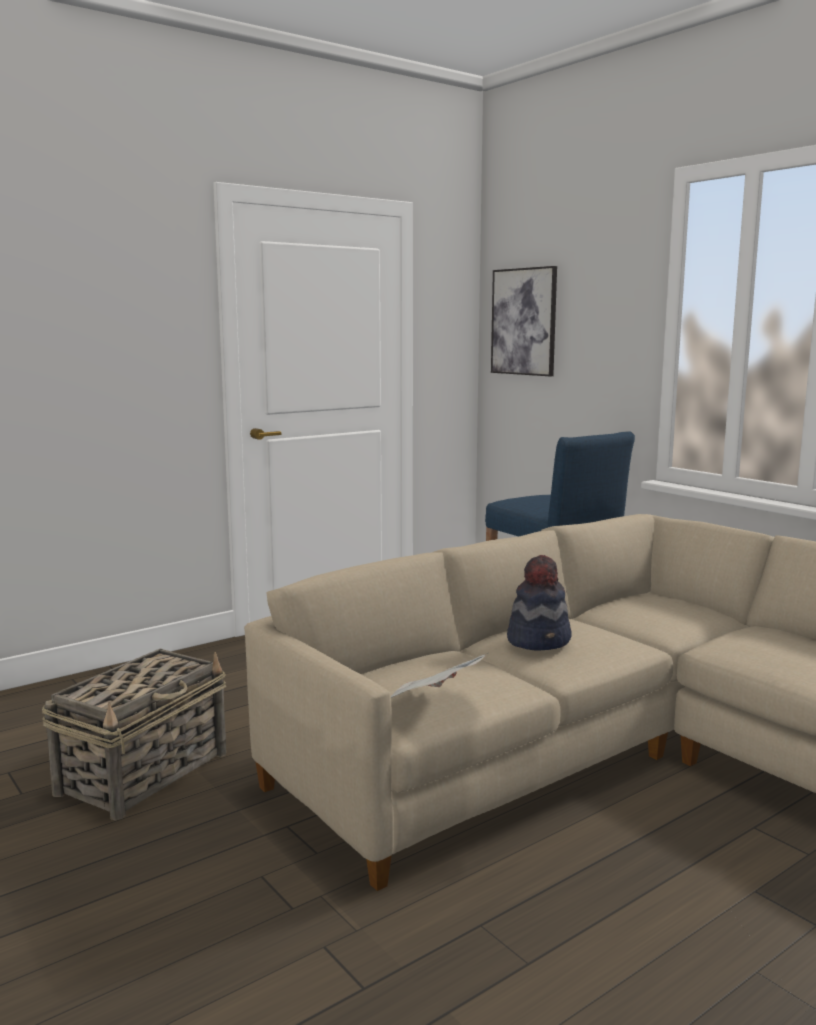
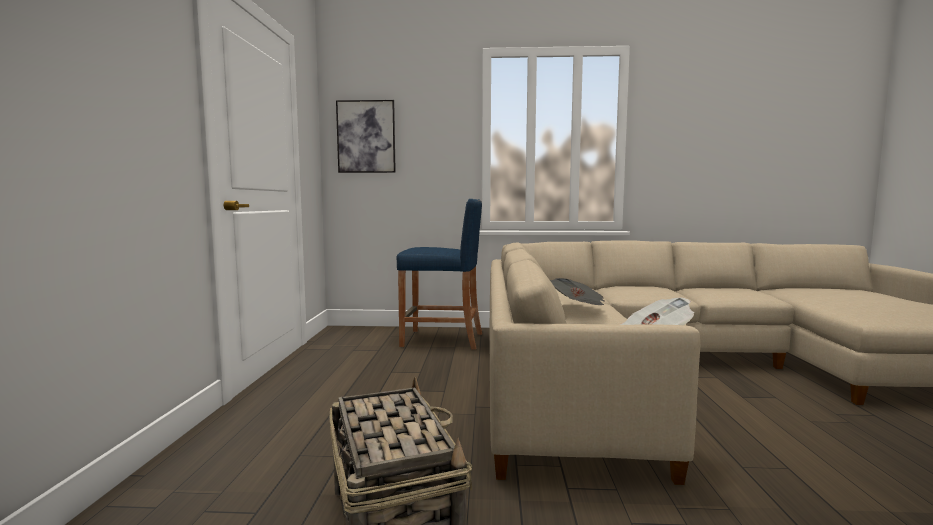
camera: 50 degrees left, 5 degrees down
(539, 640) = (577, 308): hat -> newspaper

